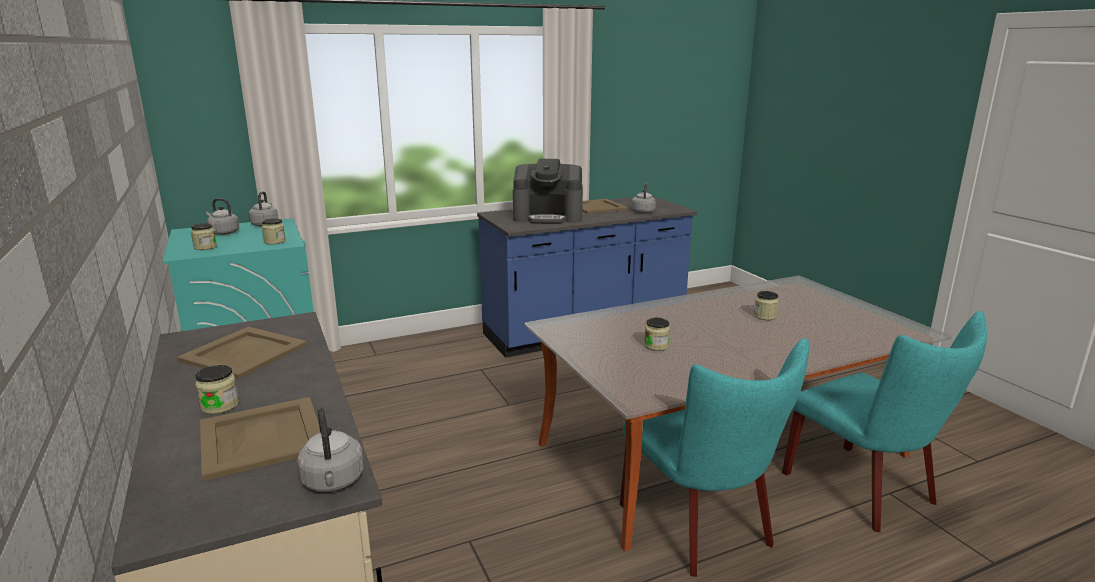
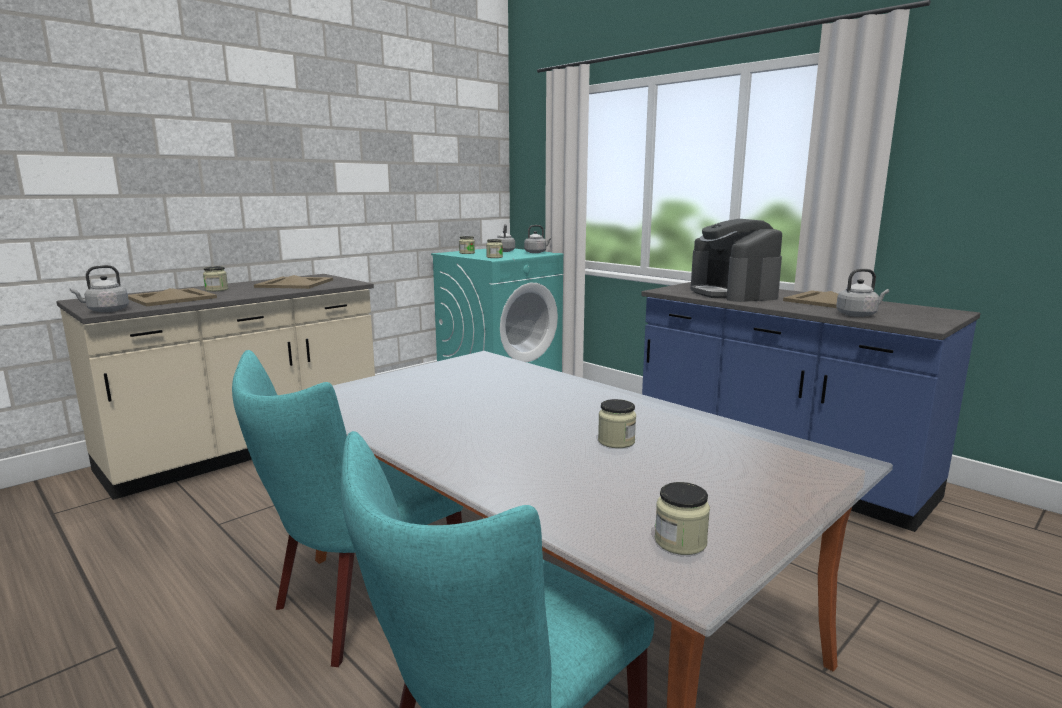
camera: 70 degrees right, 5 degrees down
(656, 345) = (454, 395): jar -> jar (680, 541)

